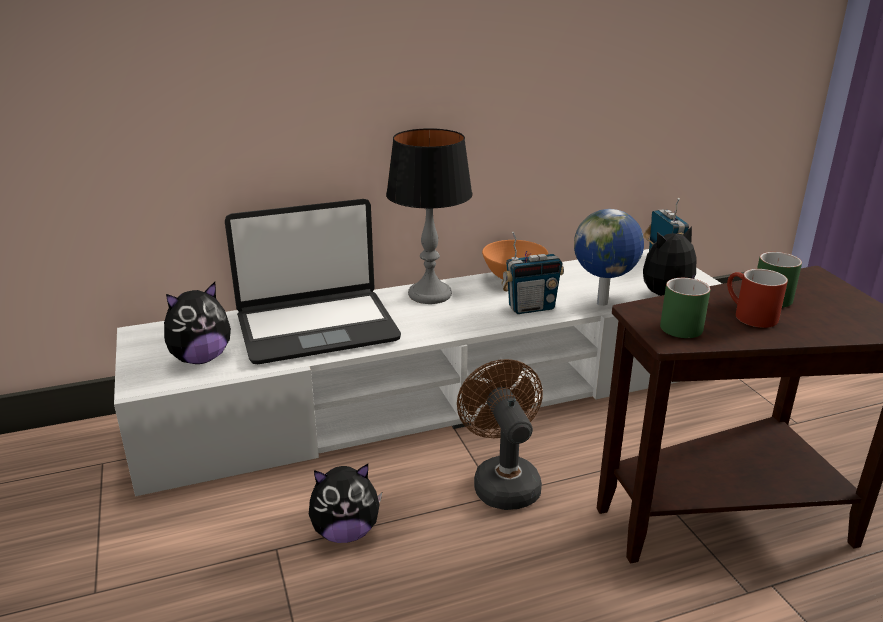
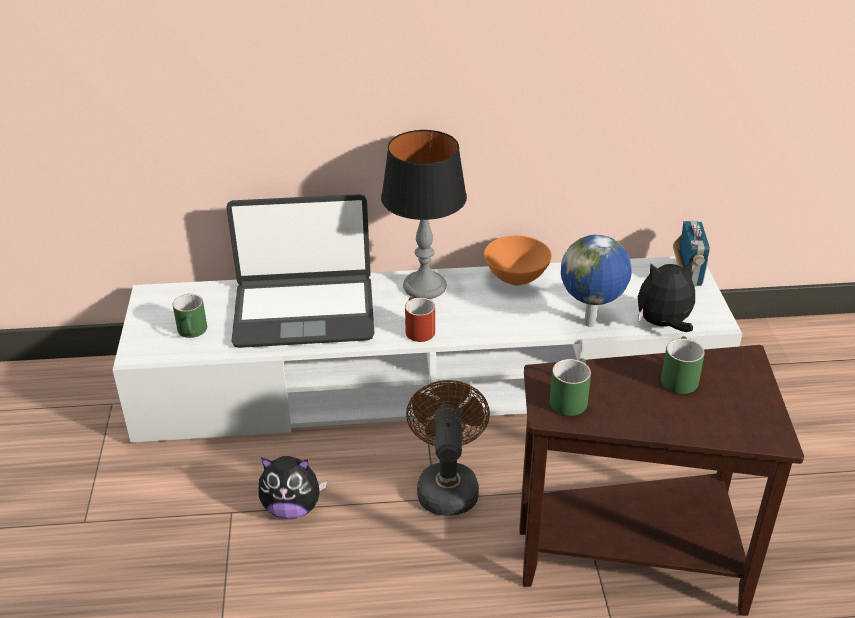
camera: 15 degrees right, 10 degrees up
(201, 358) = (193, 332): plush toy -> green mug
(531, 308) = (515, 318): radio -> none
(748, 315) = (641, 398): red mug -> red mug (416, 329)

